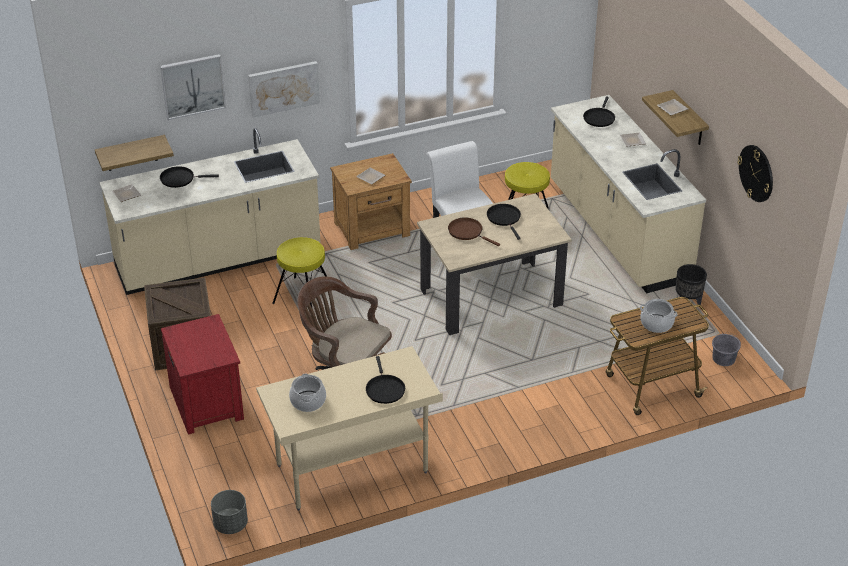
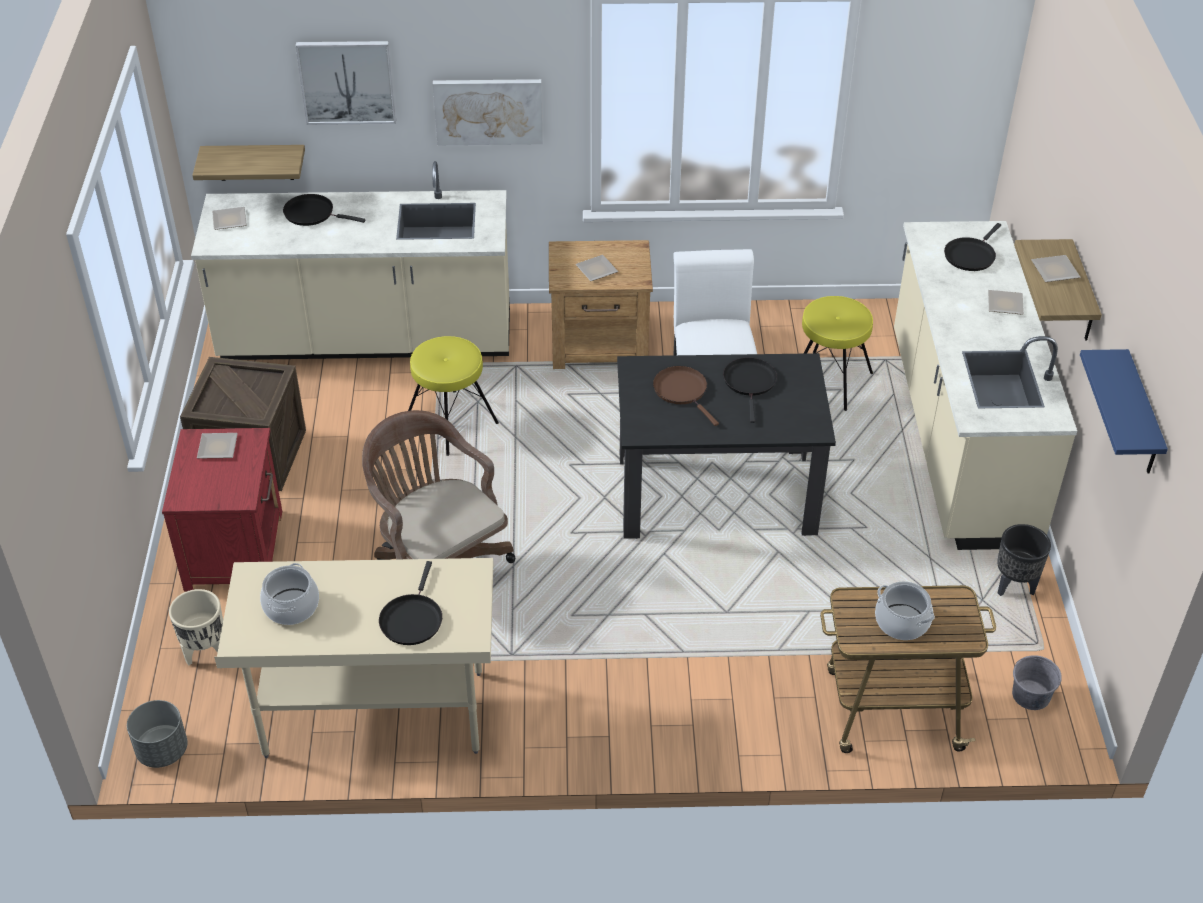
camera: 20 degrees right, 5 degrees up
(193, 333) = (219, 448): none -> plate
(224, 465) = (205, 653): none -> beige planter
(491, 298) = (716, 495): beige dining table -> black dining table
(756, 173) = (1141, 417): wall clock -> blue shelf

